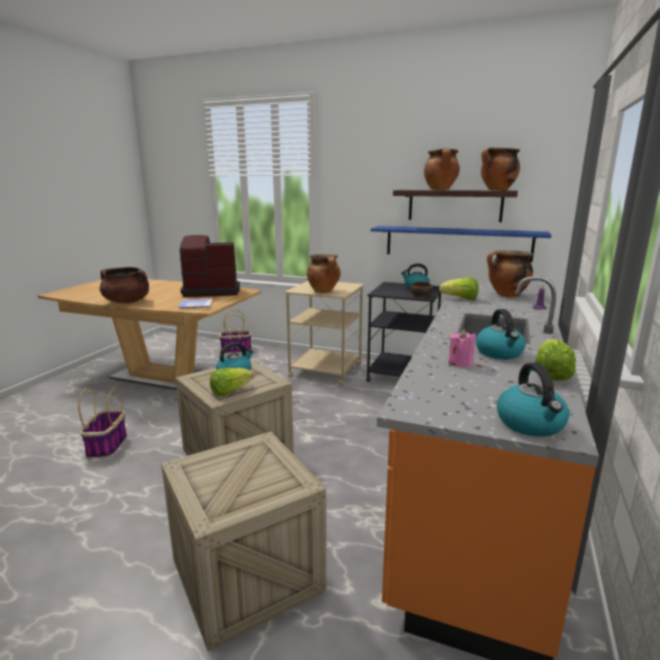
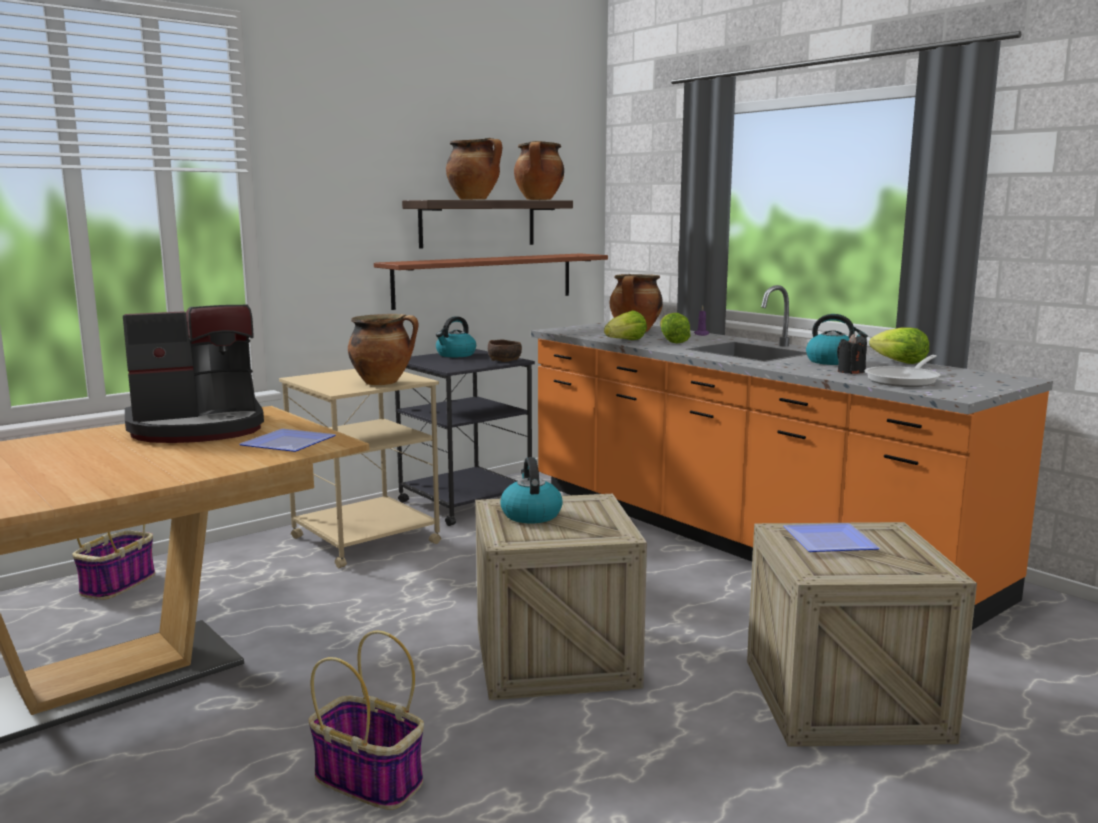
camera: 60 degrees left, 5 degrees down
(127, 302) = (124, 482): brown cooking pot -> none
(211, 291) = (198, 428): coffee machine -> coffee machine turned 135 degrees counterclockwise
(230, 391) = (599, 525): lettuce -> lettuce (672, 341)
(247, 462) = (827, 543): none -> plate
(455, 384) = (905, 380): none -> frying pan
(457, 243) = (485, 280): blue shelf -> brown shelf
(460, 363) = (851, 372): pink candle -> black candle
(531, 424) = (998, 381): kettle -> none

